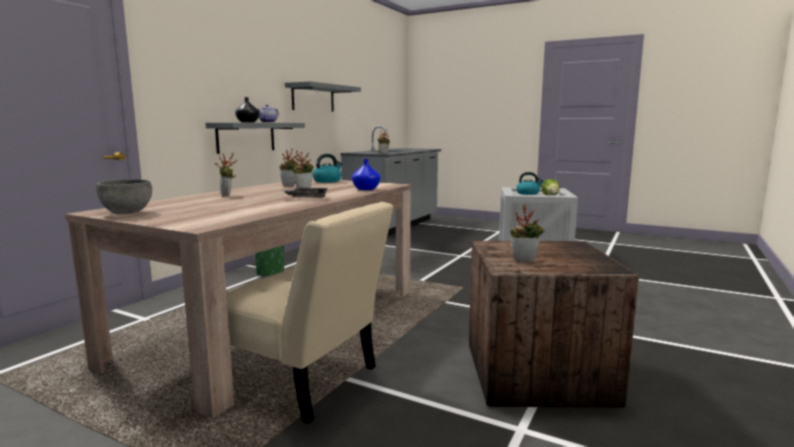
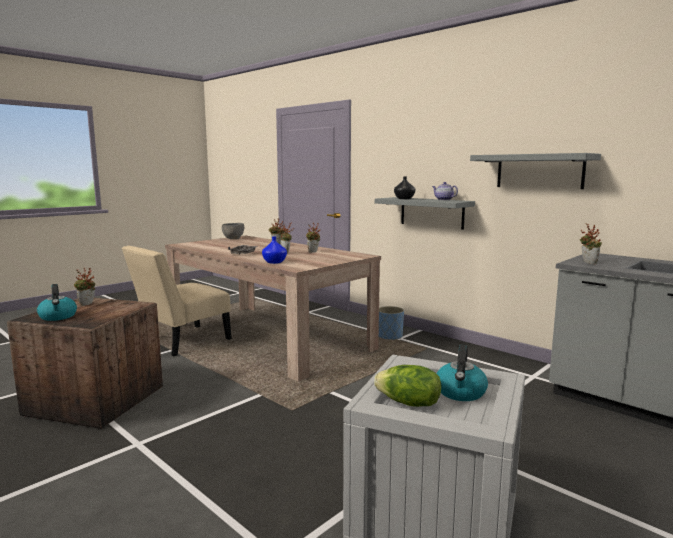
camera: 105 degrees right, 0 degrees up
(270, 273) = (390, 336): green planter -> blue planter
(327, 181) = (345, 258): kettle -> kettle (58, 317)

